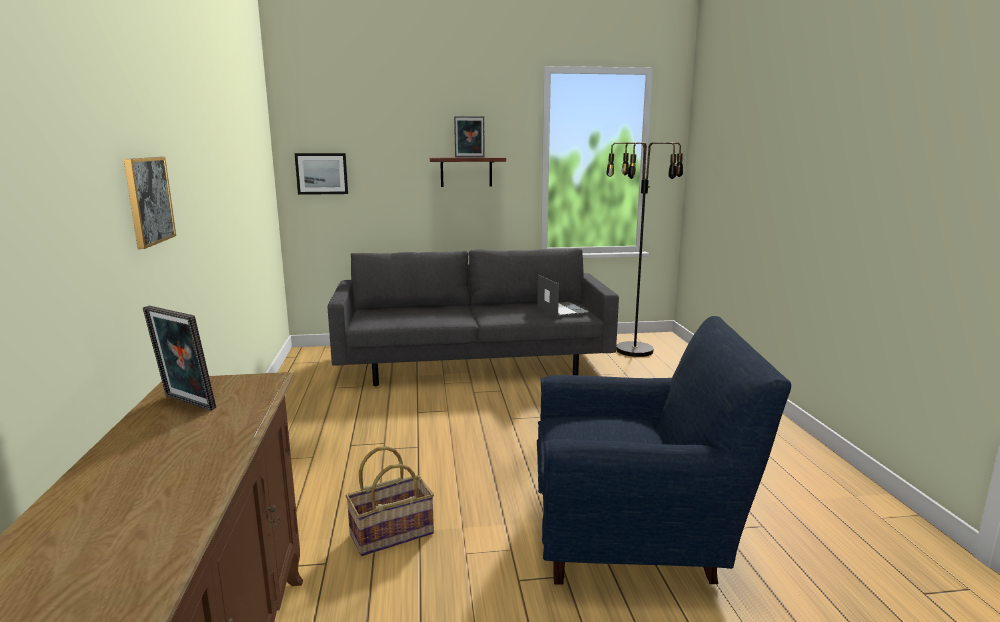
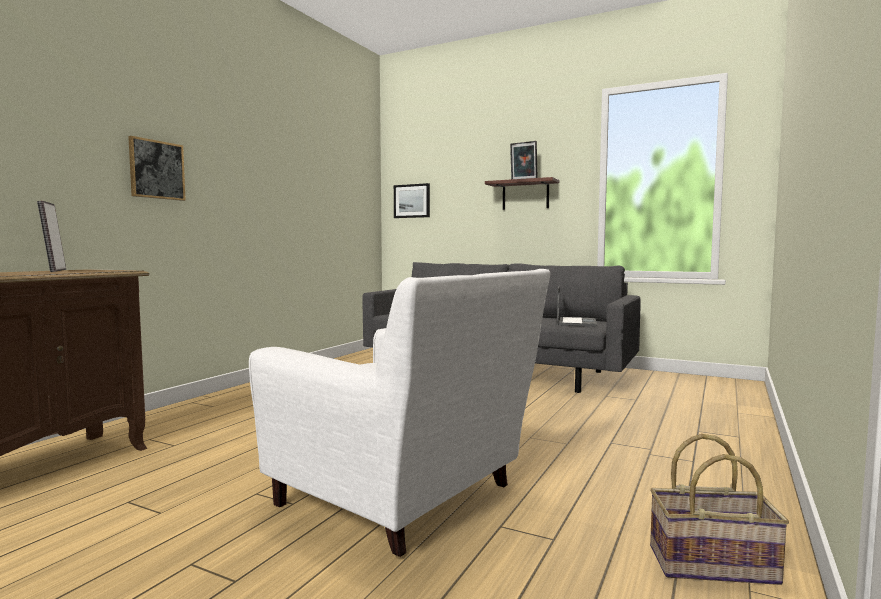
camera: 35 degrees right, 10 degrees down
(391, 533) = (238, 443): basket -> basket (712, 563)
(633, 535) = (402, 500): blue armchair -> white armchair
(634, 351) = (681, 387): floor lamp -> none

